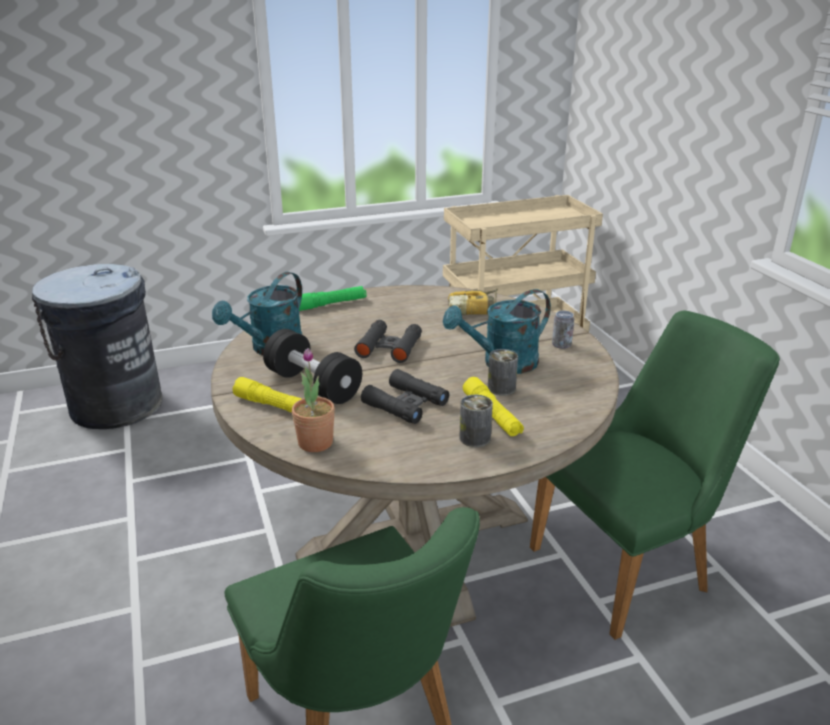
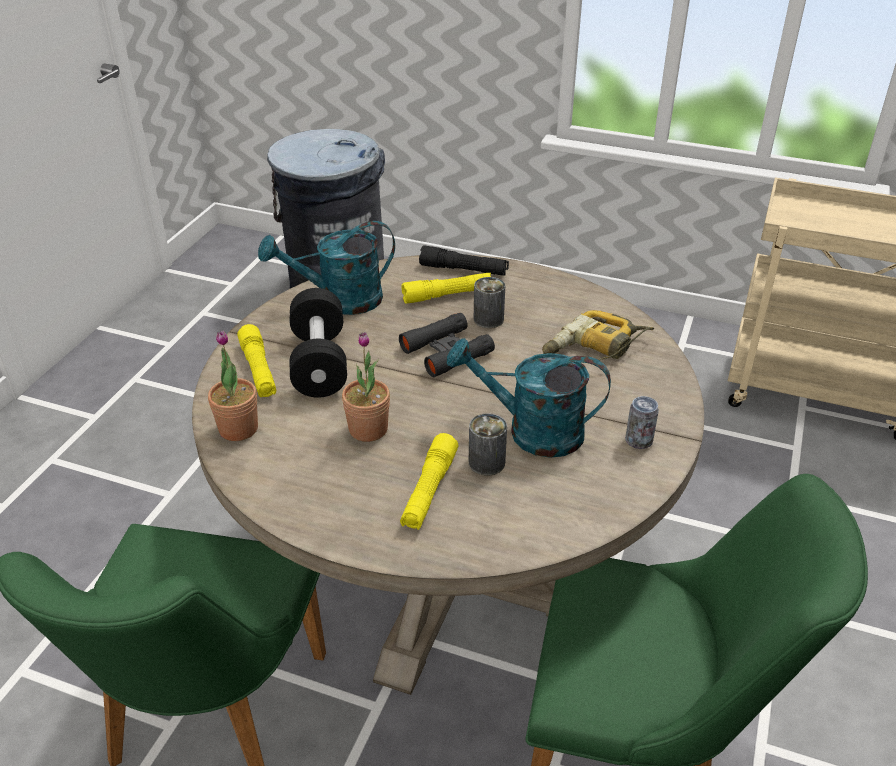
camera: 40 degrees right, 10 degrees up
(331, 304) = (463, 270): green flashlight -> black flashlight
(342, 320) = (448, 295): none -> yellow flashlight
(405, 404) = (368, 429): black binoculars -> potted plant
(475, 438) = (375, 507): can -> can (488, 319)

